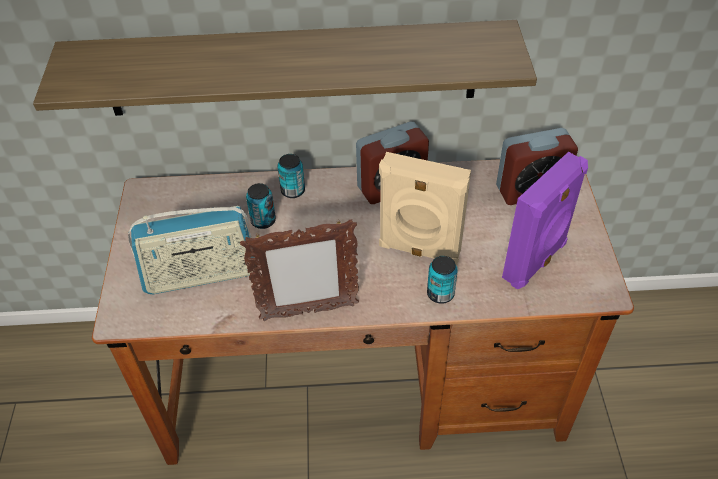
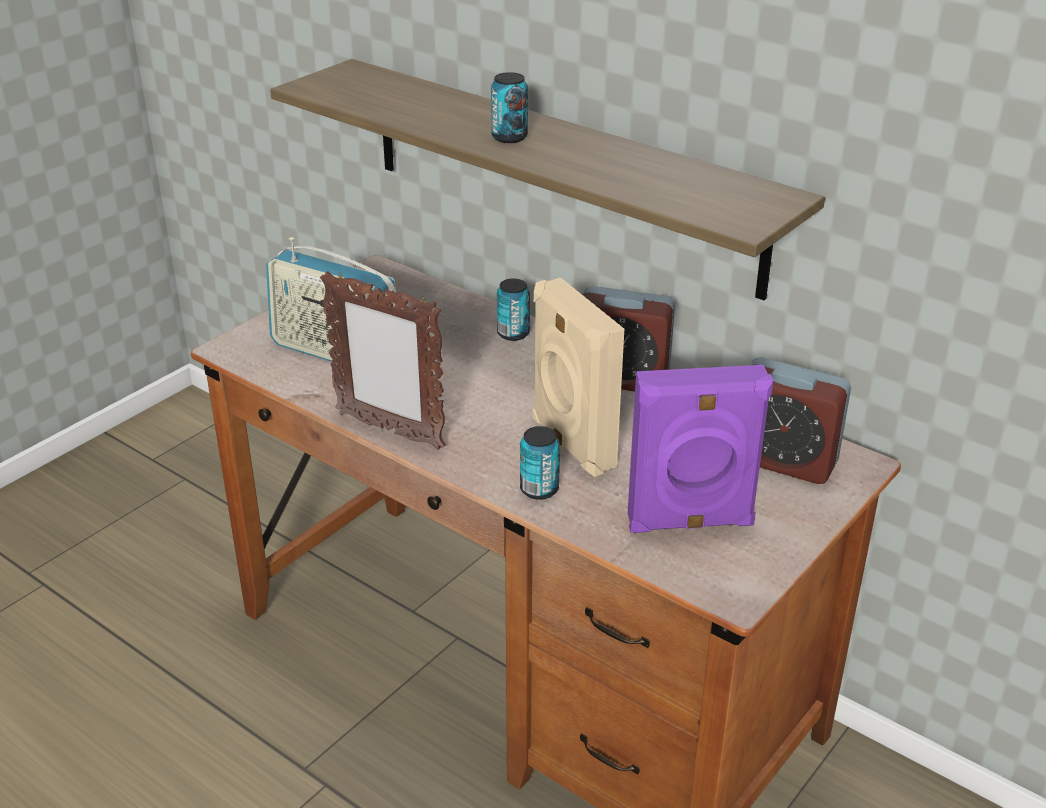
camera: 40 degrees right, 15 degrees down
(263, 221) = (450, 342): can -> can (509, 137)

